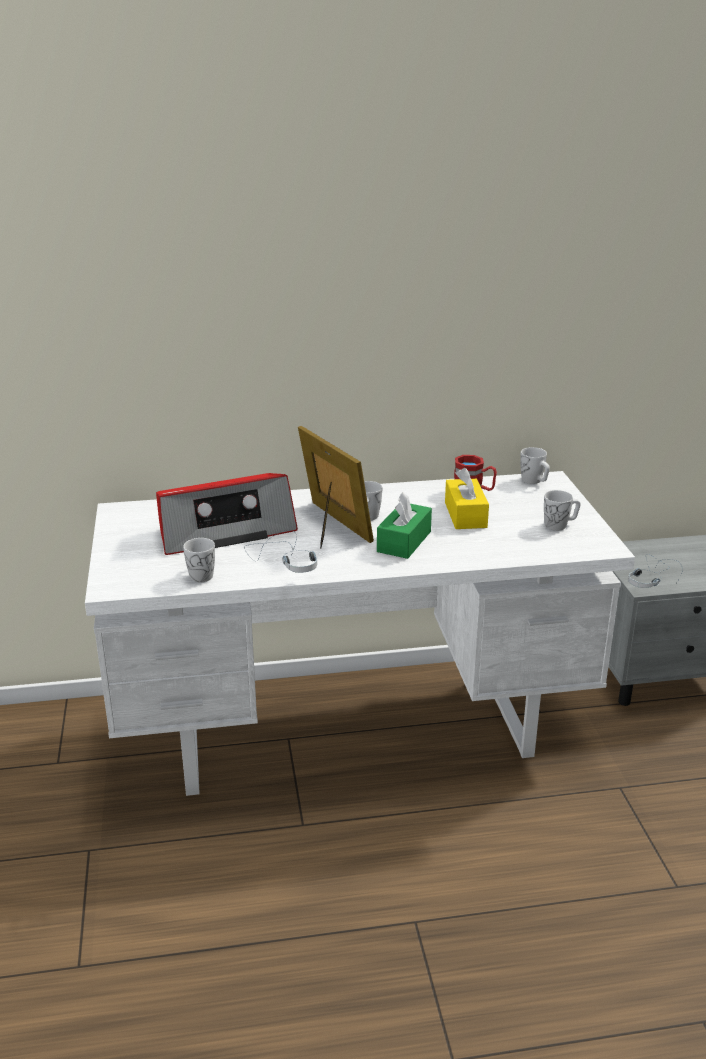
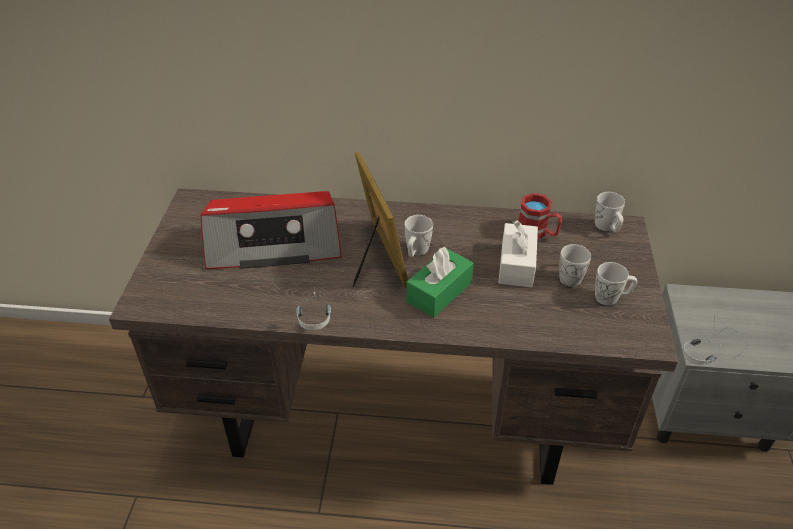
camera: 15 degrees right, 15 degrees up
(202, 574) = (228, 301): white mug -> white mug (570, 276)
(355, 729) = (399, 415): white desk -> brown desk
(465, 515) = (516, 264): yellow tissue box -> white tissue box

